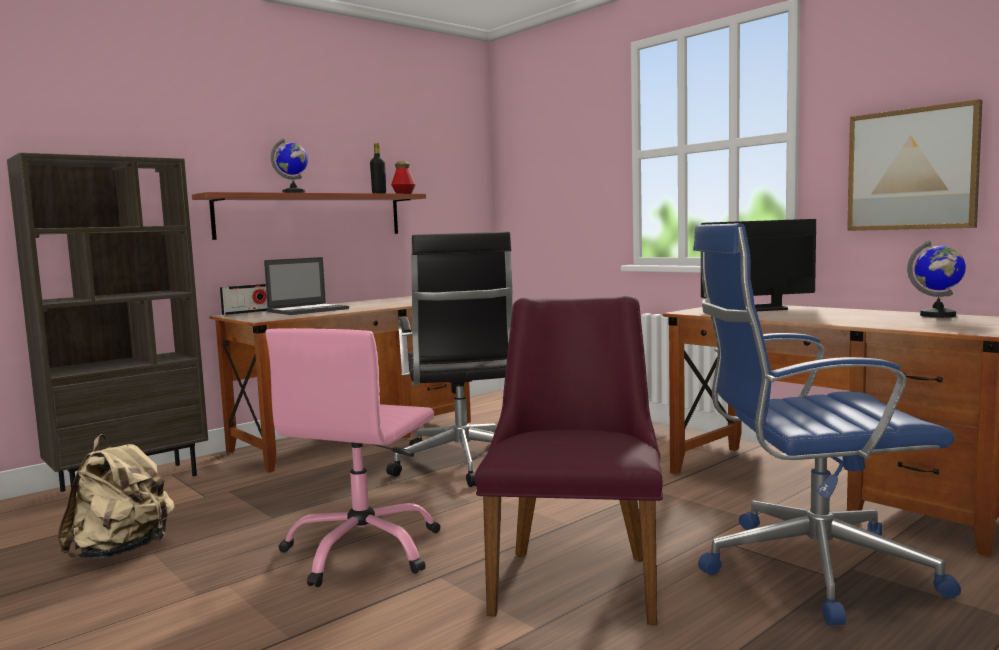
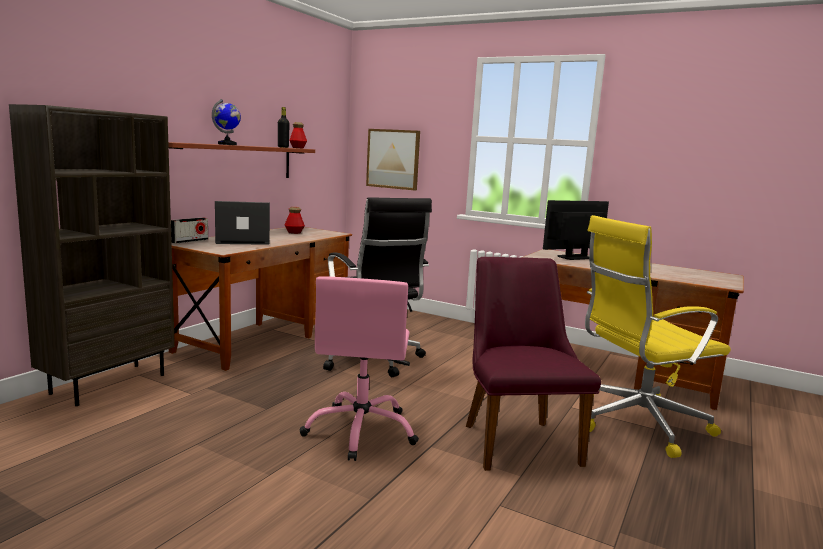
camera: 20 degrees left, 5 degrees up
(122, 551) = (168, 445): beige backpack -> none
(309, 310) = (242, 240): laptop -> laptop turned 135 degrees counterclockwise
(394, 301) = (294, 232): none -> bottle
(808, 568) = (636, 423): blue office chair -> yellow office chair
(912, 169) = (666, 177): picture -> picture (393, 159)
(938, 315) = (682, 269): globe -> none

